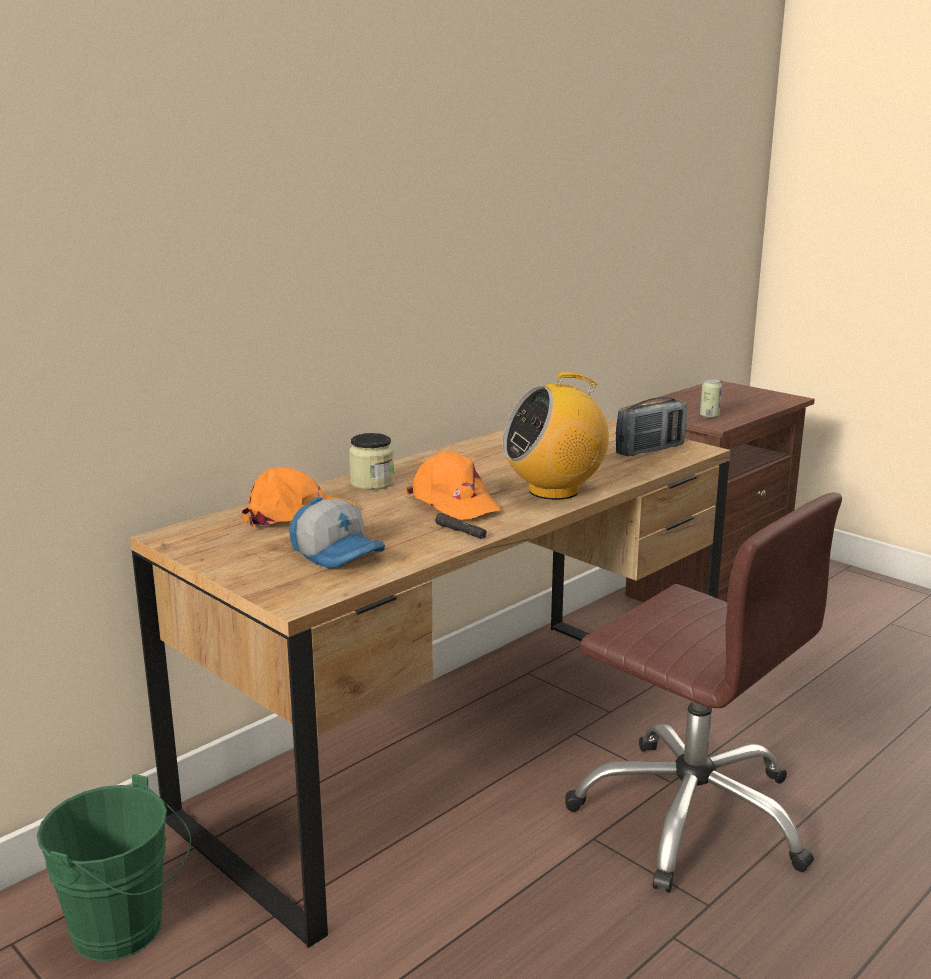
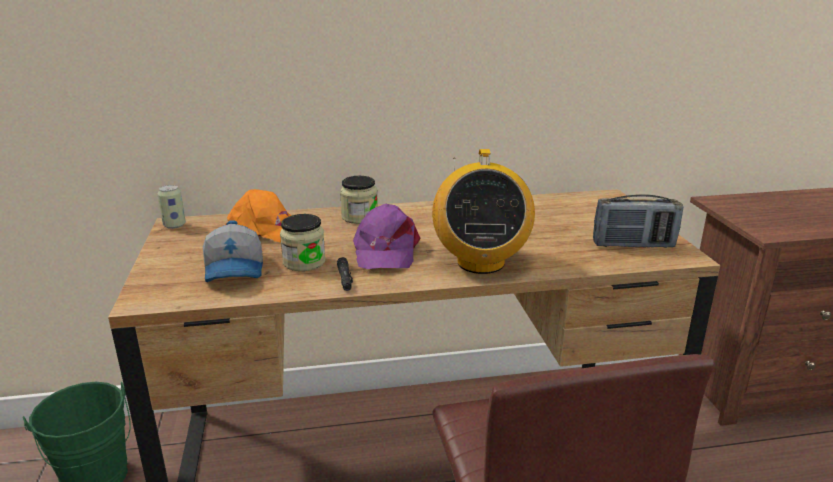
camera: 35 degrees right, 5 degrees up
(395, 530) = (304, 262): none -> jar
(454, 503) = (385, 250): orange cap -> purple cap
(554, 491) = (480, 262): radio -> radio turned 105 degrees counterclockwise
(709, 416) = (772, 223): can -> can (174, 225)

